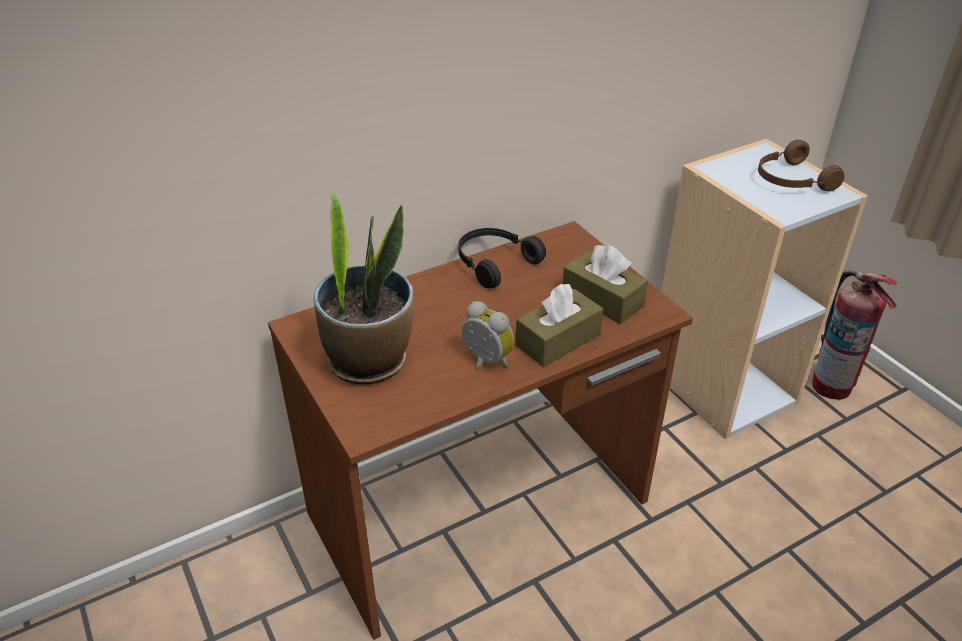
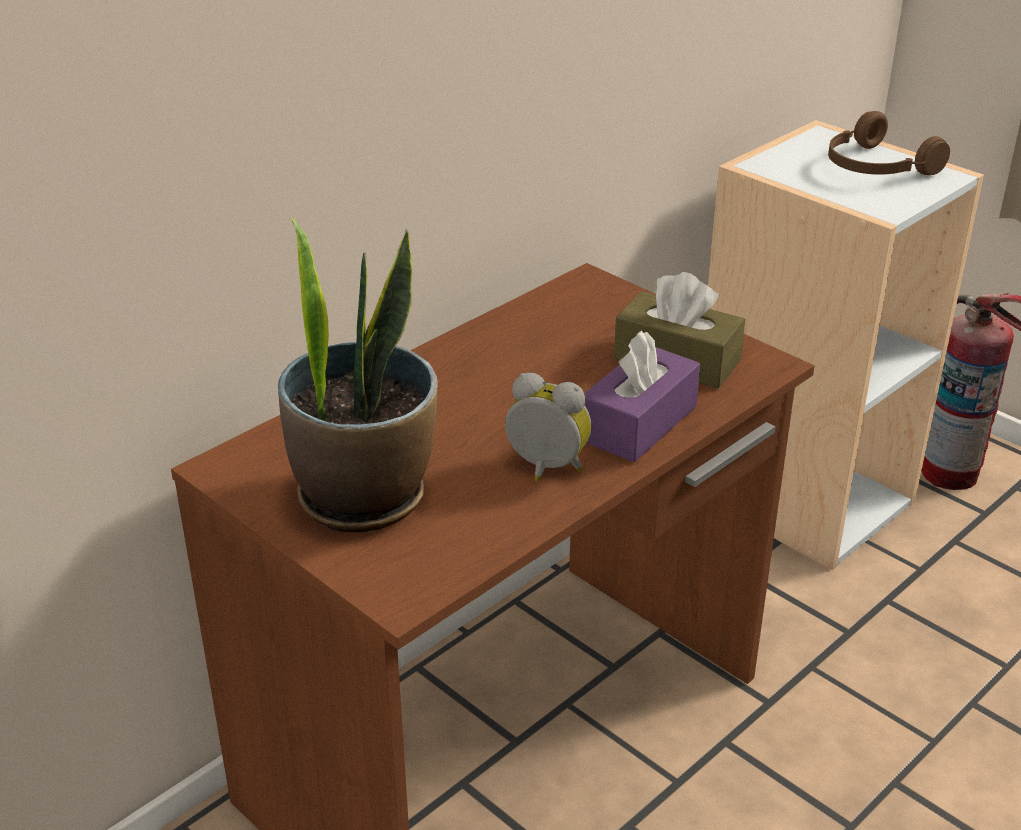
camera: 15 degrees left, 5 degrees down
(494, 263) = (494, 334): black headphones -> none
(558, 340) = (638, 423): brown tissue box -> purple tissue box

